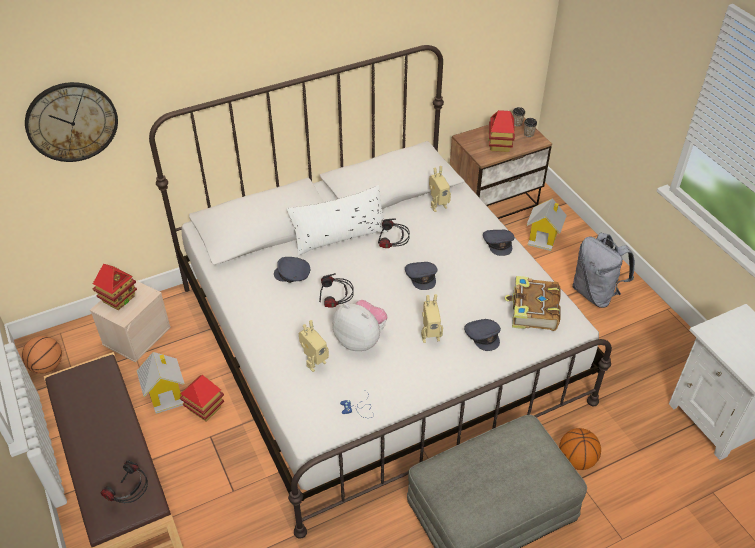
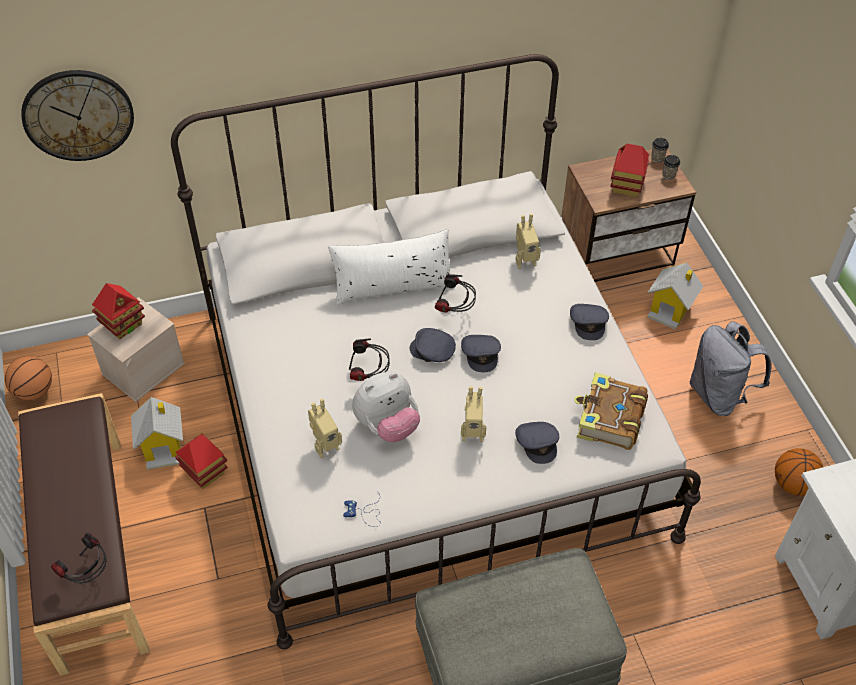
camera: 10 degrees right, 5 degrees up
(292, 274) = (324, 329): grey cap -> grey cap (432, 351)
(360, 340) = (387, 425): plush toy -> plush toy turned 105 degrees clockwise
(576, 460) = (638, 609): basketball -> basketball (793, 485)

